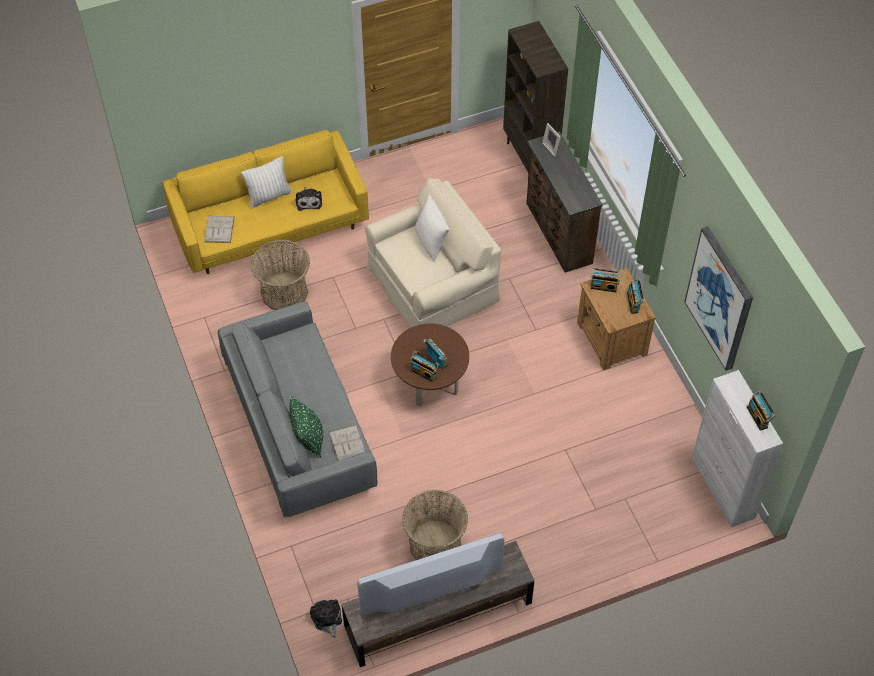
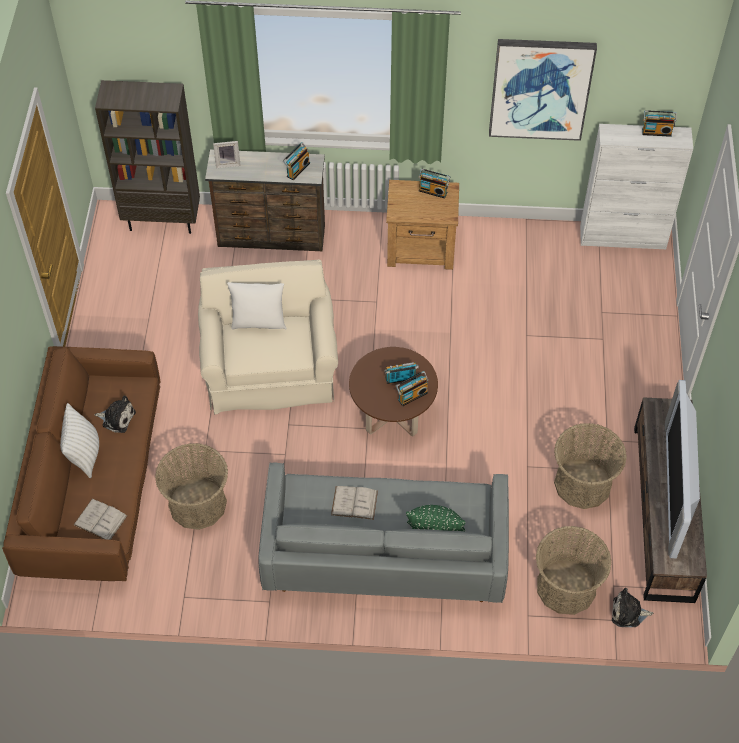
camera: 65 degrees left, 0 degrees up
(270, 225) = (95, 484): yellow sofa -> brown sofa
(329, 564) = (566, 587): none -> basket
(347, 443) = (460, 499): white book -> white book (354, 503)
(603, 286) = (401, 205): radio -> radio (297, 169)

